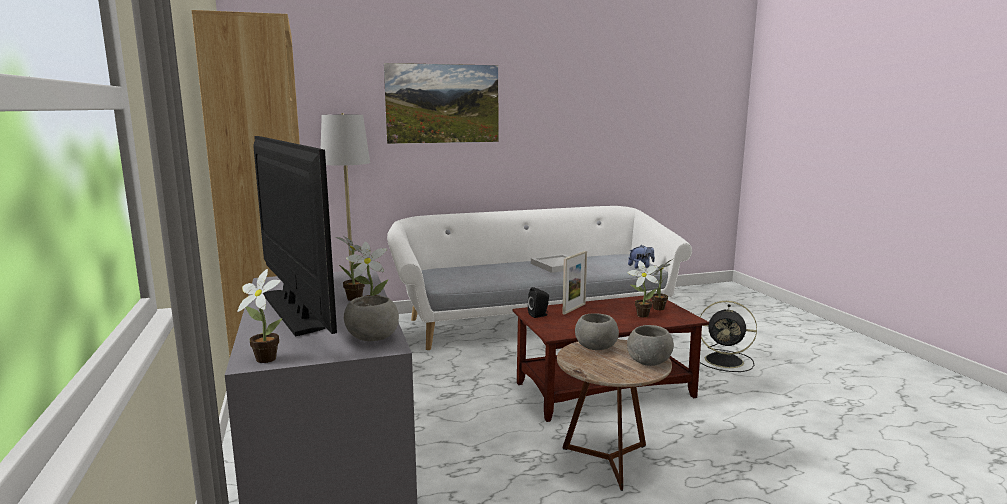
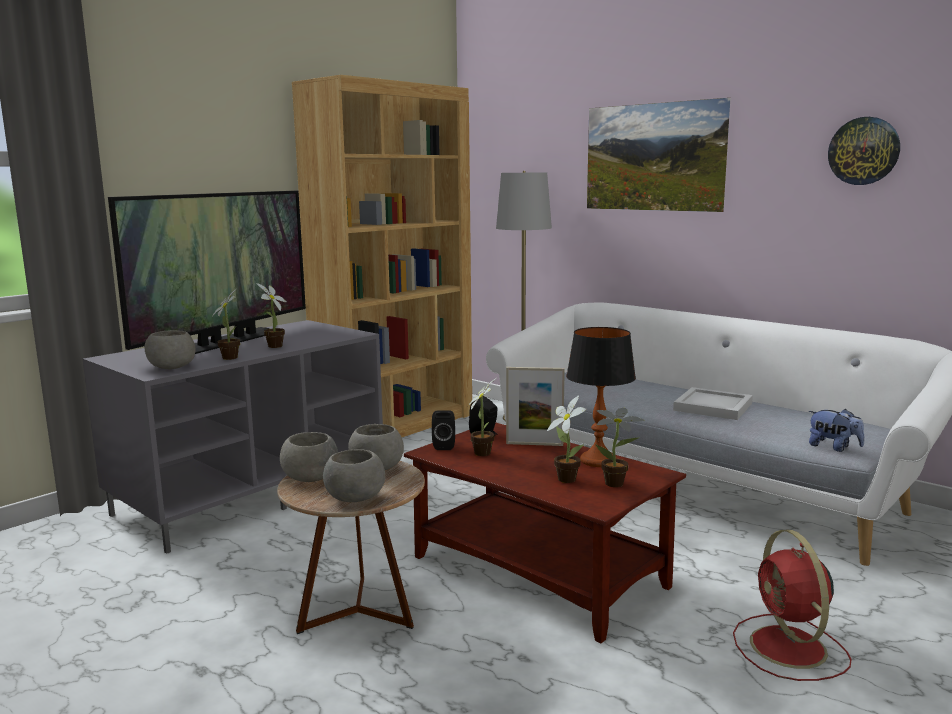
camera: 60 degrees right, 0 degrees up
(264, 358) = (116, 358): potted plant -> potted plant (483, 452)
(547, 328) = (444, 446): none -> black speaker
(577, 103) = (863, 151): none -> wall clock
(595, 369) = (310, 478): none -> grey bowl
(620, 303) = (598, 461): none -> table lamp
(726, 361) = (790, 649): black fan -> red fan

